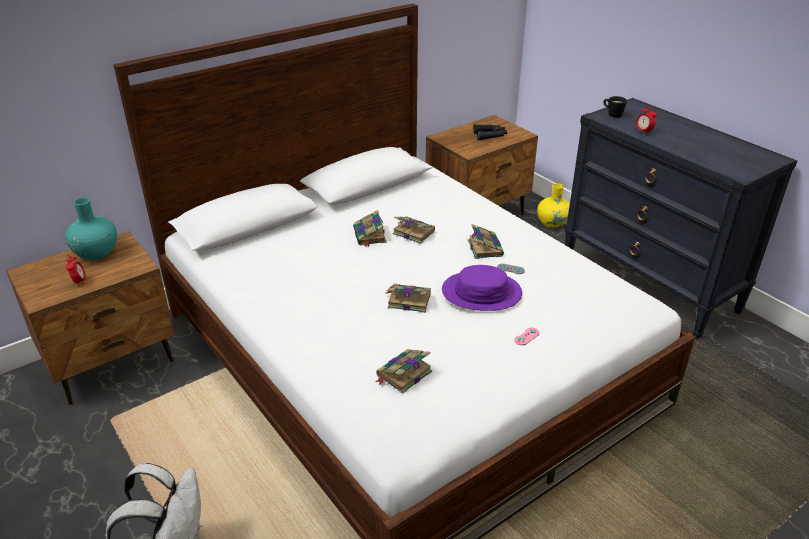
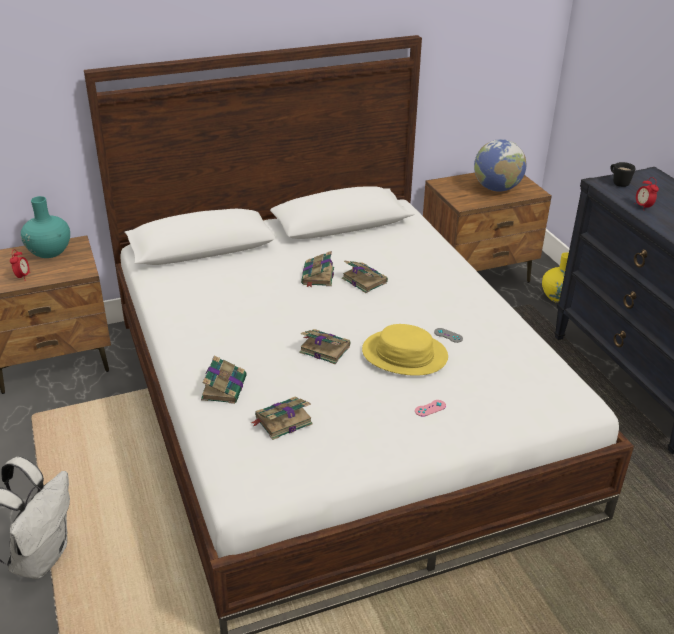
camera: 15 degrees right, 0 degrees up
(481, 293) = (404, 354): purple hat -> yellow hat
(485, 247) = (432, 308): book -> book (224, 387)
(490, 135) = (496, 189): black binoculars -> globe

